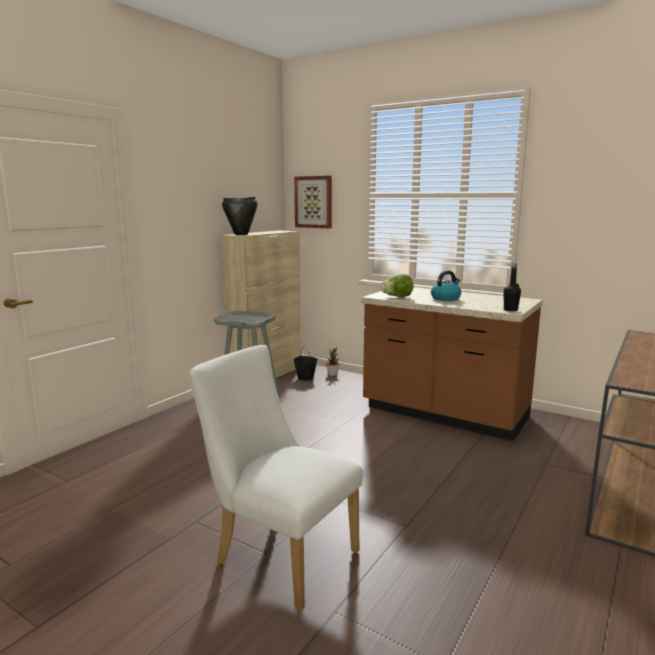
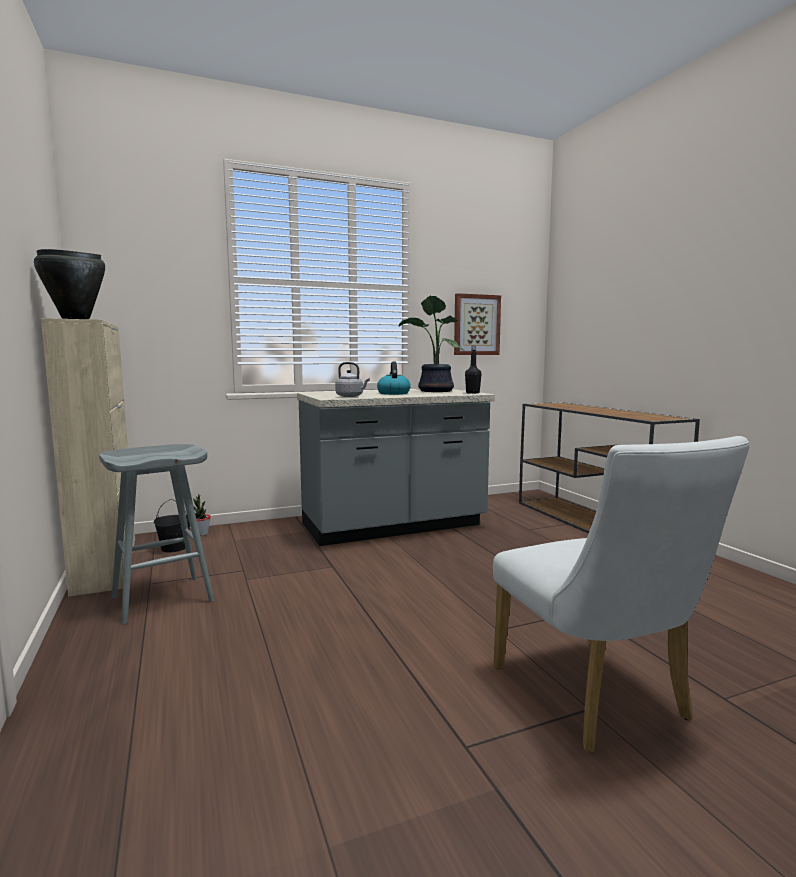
camera: 55 degrees left, 5 degrees down
(279, 554) = (598, 699): white chair -> white chair turned 90 degrees counterclockwise
(314, 202) = (131, 285): picture -> picture (476, 325)
(397, 297) = (351, 396): lettuce -> grey kettle
(444, 414) = (393, 526): brown counter -> grey counter
(497, 301) = (434, 391): none -> potted plant

